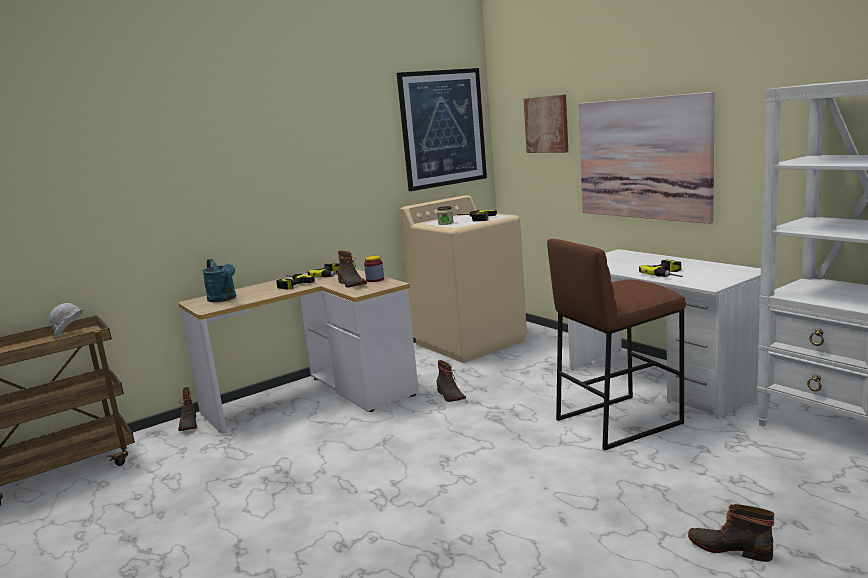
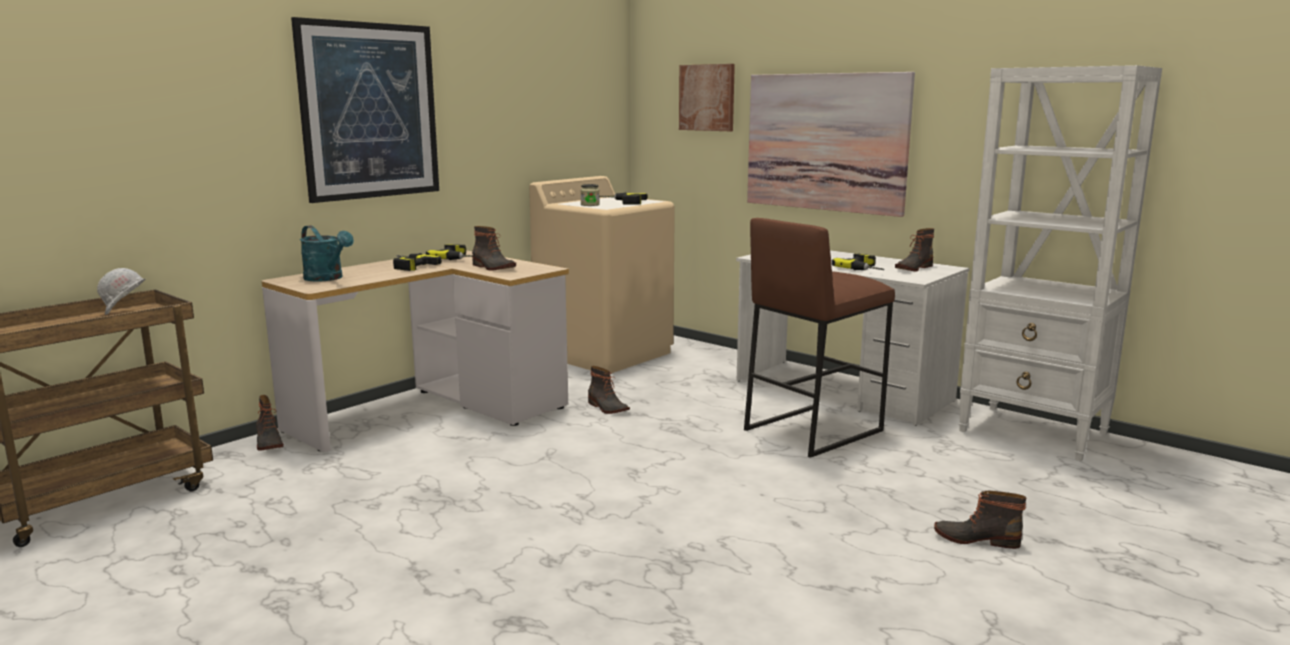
camera: 15 degrees left, 0 degrees up
(375, 280) = (520, 264): jar -> none
(443, 128) = (580, 92): picture -> picture (370, 111)
(716, 272) = (913, 268): none -> boot

